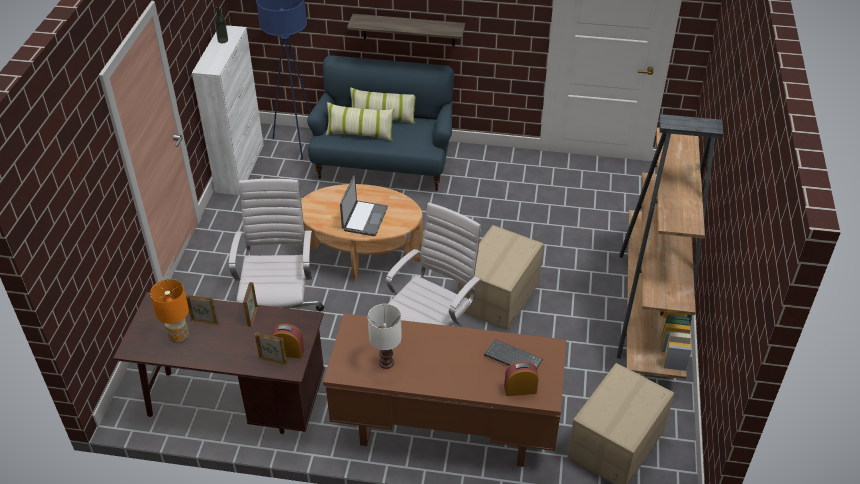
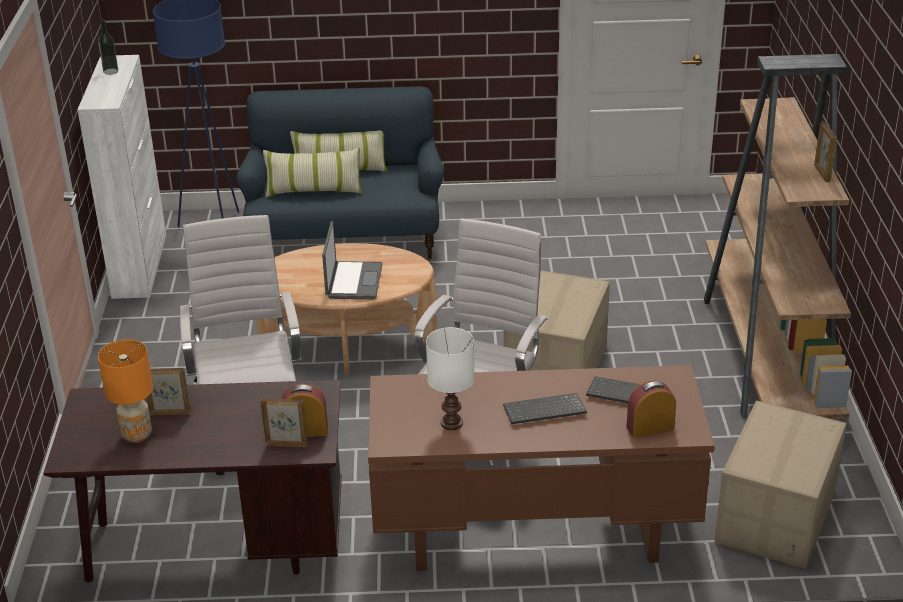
camera: 10 degrees left, 10 degrees down
(252, 316) = (238, 397): picture frame -> picture frame (821, 173)
(408, 30) = (365, 41): shelf -> none
(451, 363) = (544, 411): none -> keyboard

